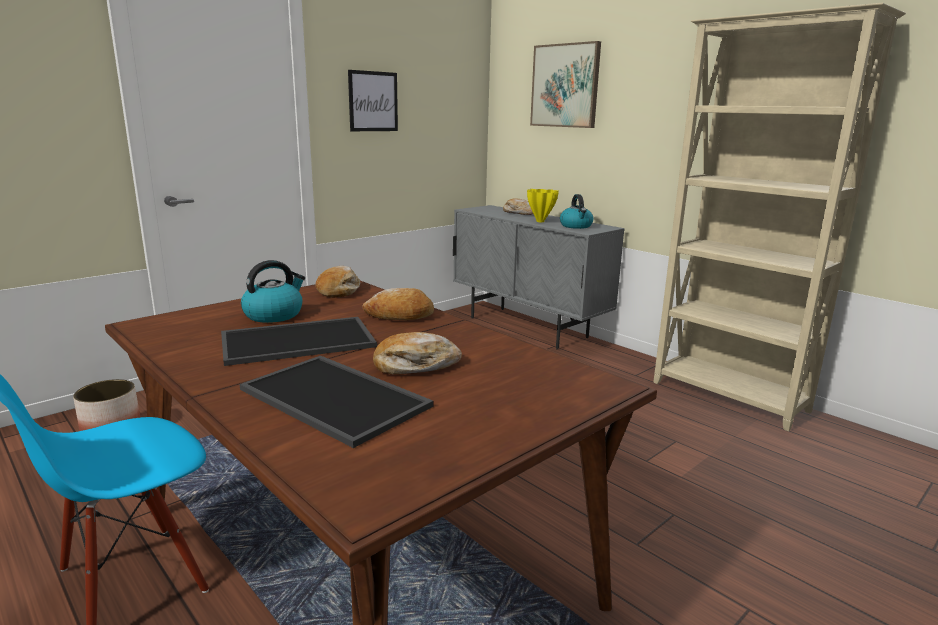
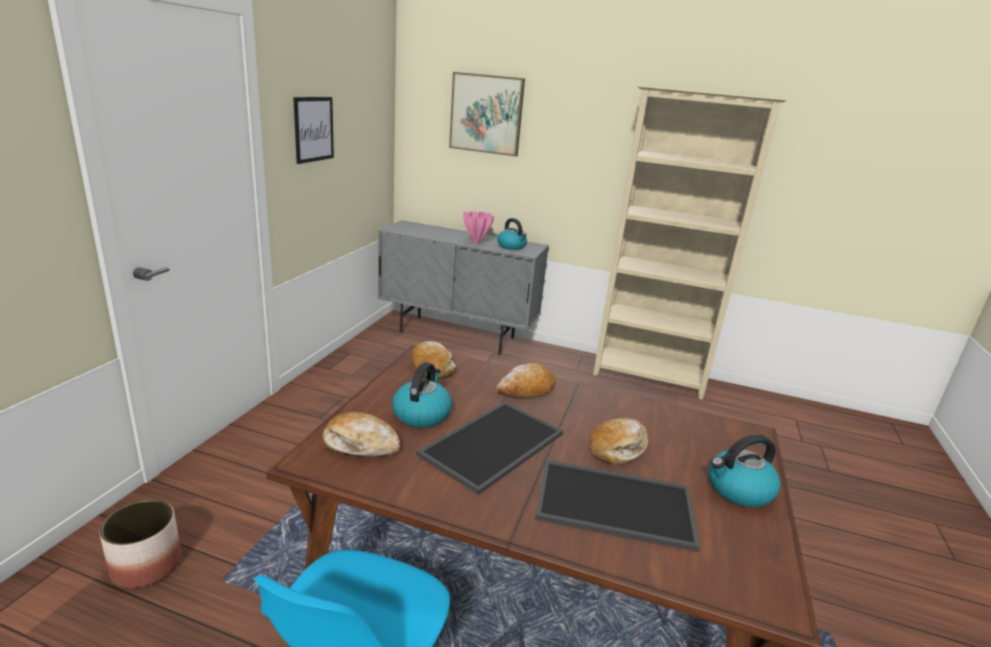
camera: 30 degrees left, 5 degrees up
(496, 420) = (738, 490): none -> kettle
(519, 213) = (442, 230): bread -> bread (361, 444)
(540, 221) = (476, 242): yellow vase -> pink vase

